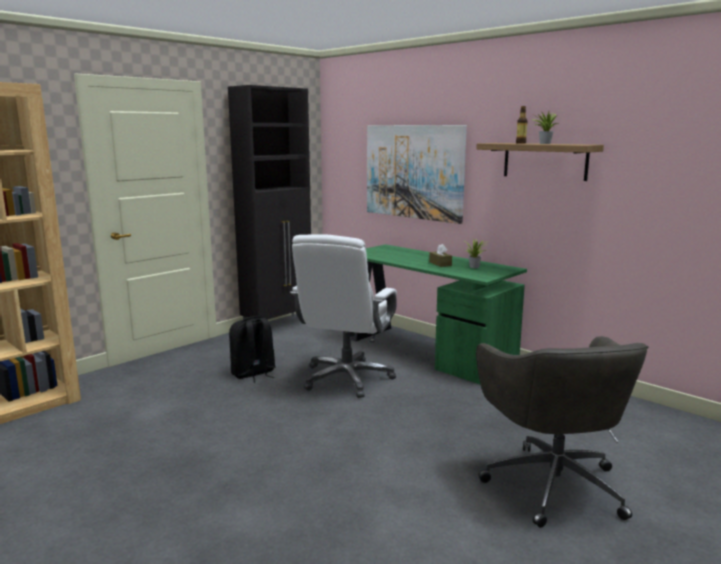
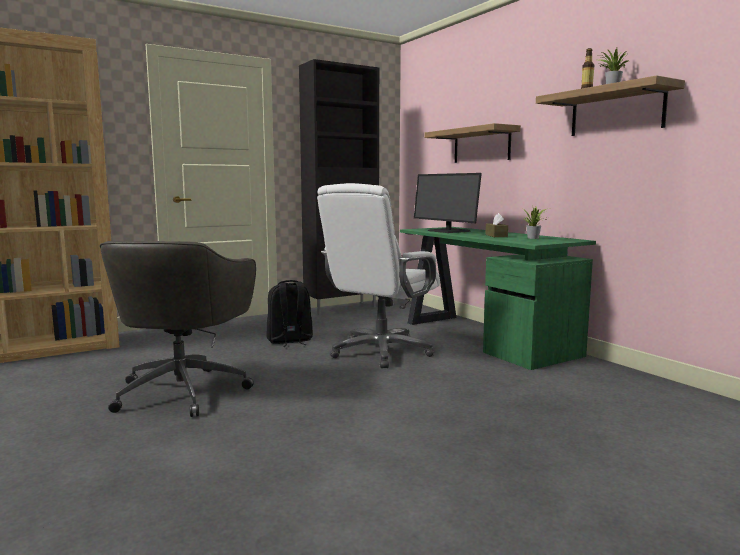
camera: 15 degrees right, 5 degrees down
(390, 255) = (448, 231): none -> monitor
(414, 172) = (481, 145): picture -> shelf
(552, 483) = (567, 469): grey office chair -> grey office chair (183, 390)

